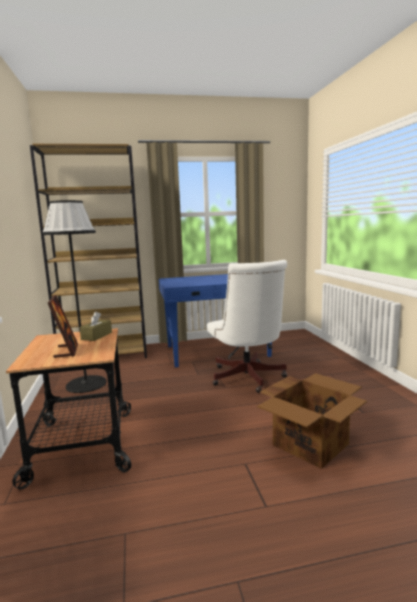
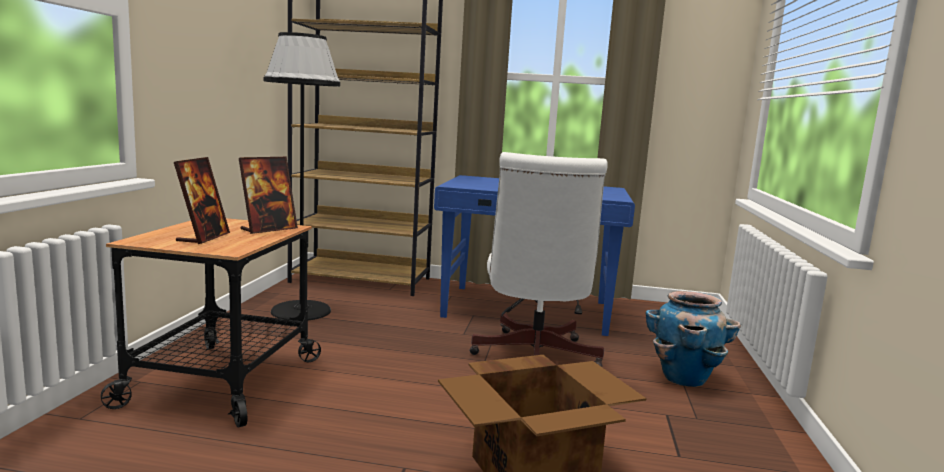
camera: 20 degrees right, 0 degrees up
(96, 336) = (268, 229): brown tissue box -> picture frame
(326, 370) = (683, 378): none -> planter

